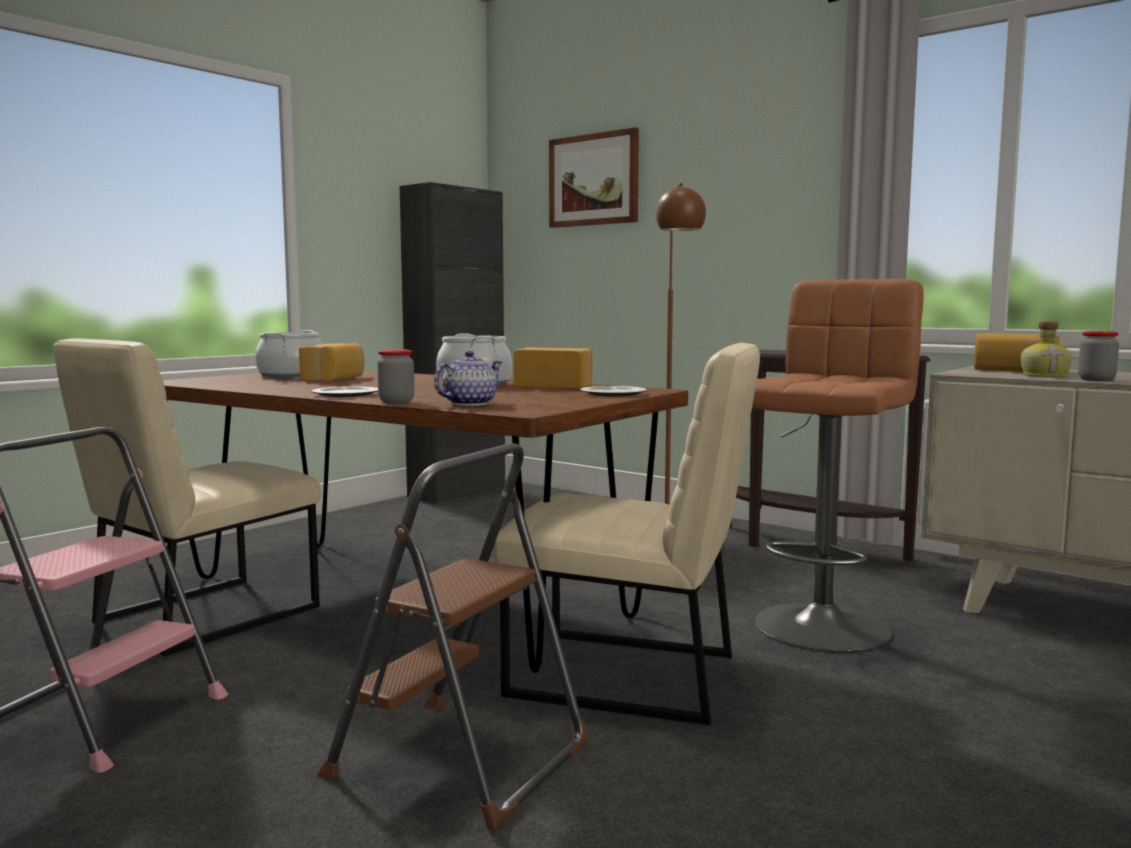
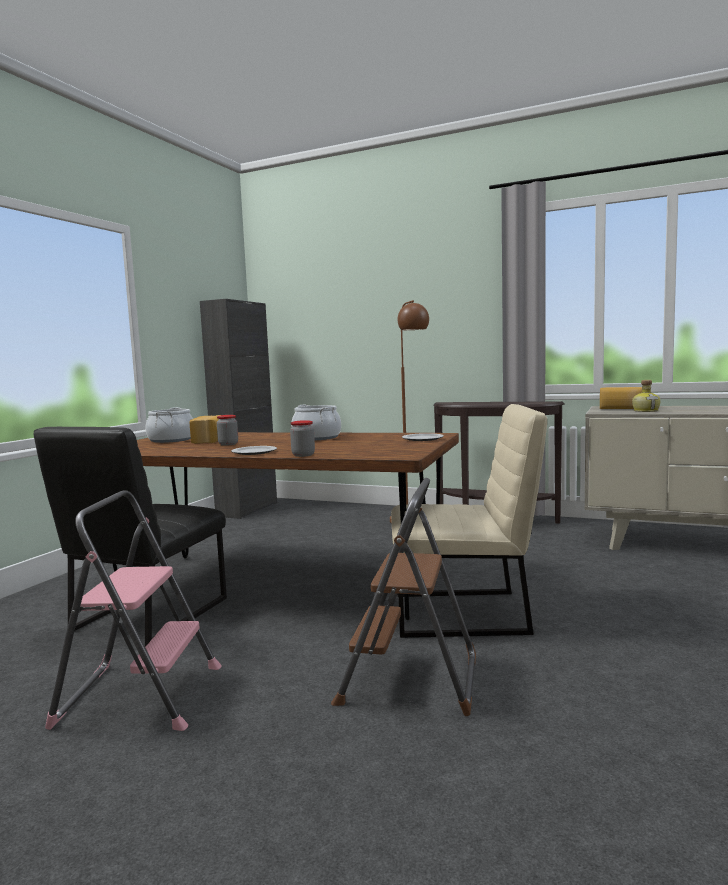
camera: 15 degrees left, 0 degrees up
(201, 615) = (147, 616): beige chair -> black chair
(469, 403) = (354, 453): teapot -> none
(554, 386) = (371, 435): bread -> none
(594, 180) = (329, 295): picture -> none
(823, 626) = (546, 568): brown stool -> none
(1096, 380) = (677, 412): jar -> jar (228, 444)

